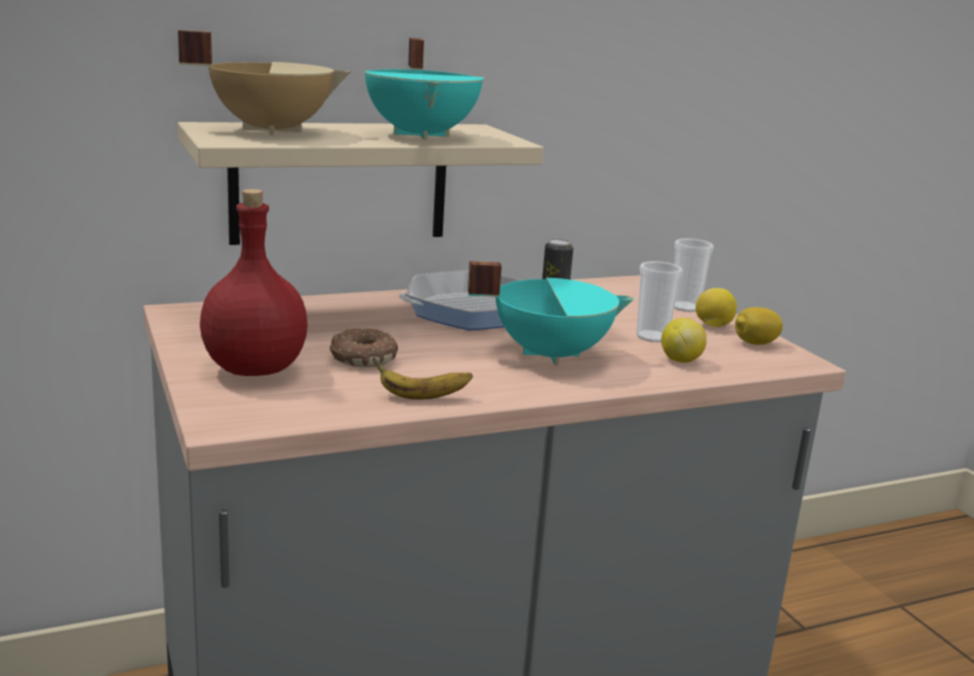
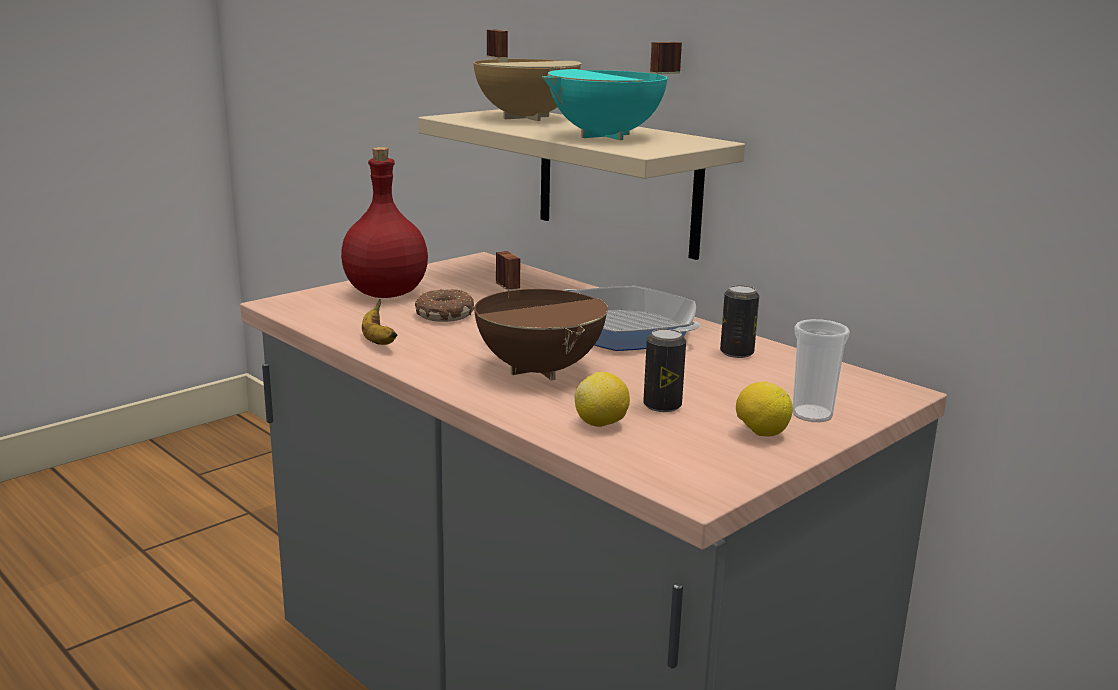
camera: 70 degrees right, 0 degrees up
(550, 354) = (541, 369): turquoise cooking pot -> brown cooking pot
(652, 337) = (662, 406): cup -> can
(755, 343) = (728, 460): lemon -> none

